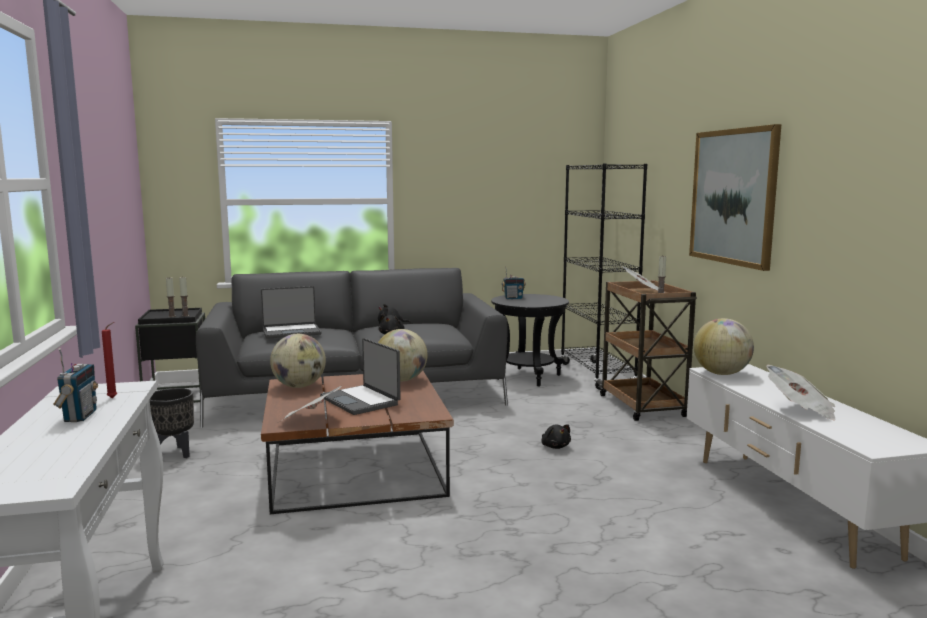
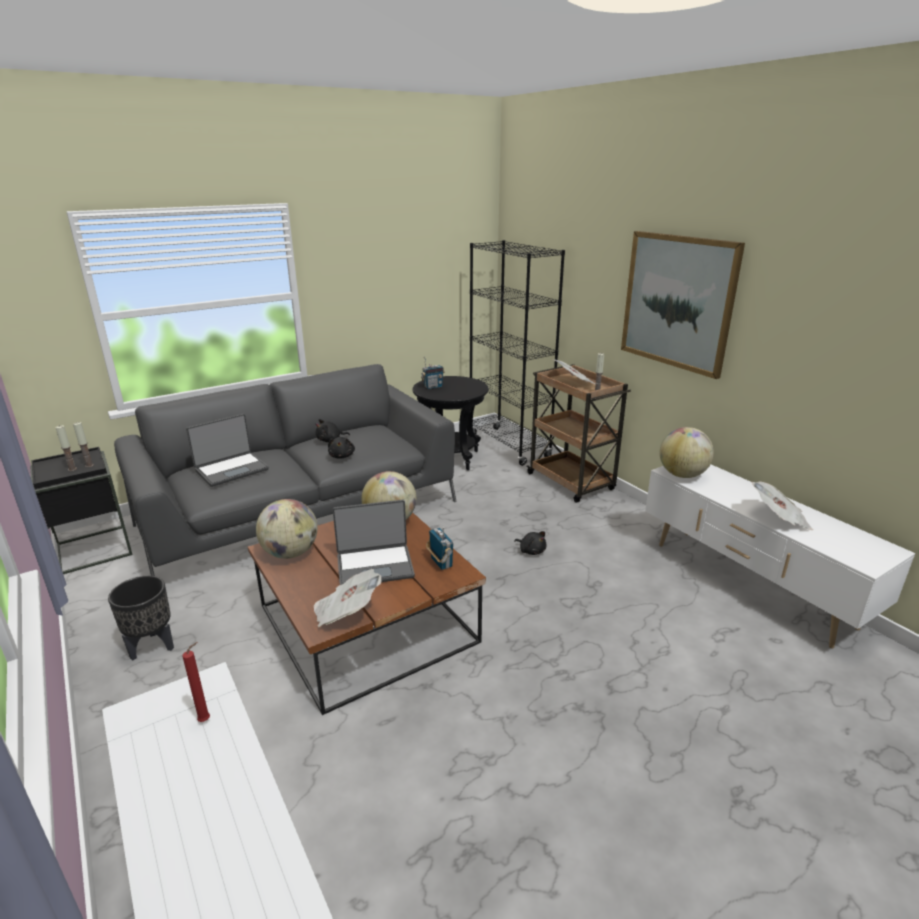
camera: 20 degrees left, 15 degrees up
(79, 416) = (199, 780): radio -> radio (440, 563)
(361, 401) = (375, 566): laptop -> laptop turned 45 degrees counterclockwise

